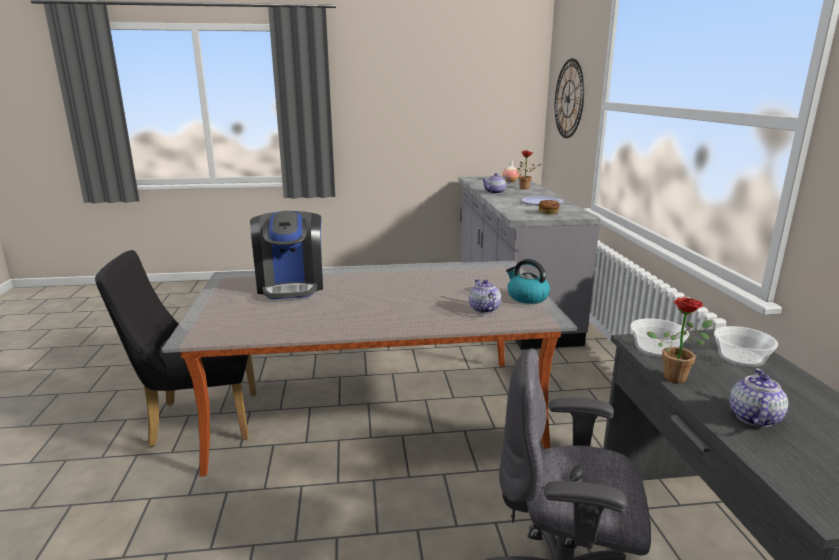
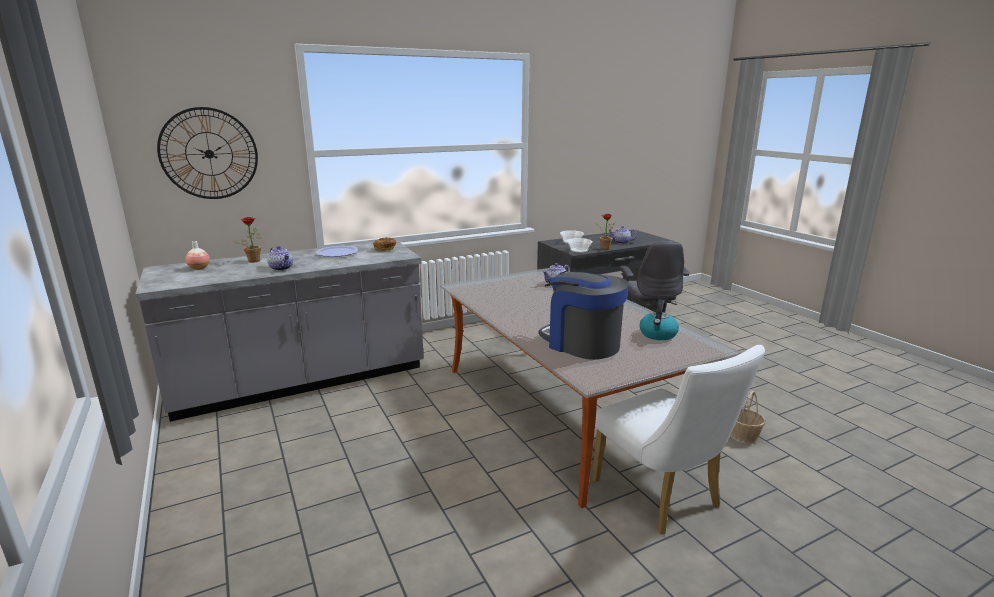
camera: 110 degrees left, 0 degrees up
(196, 420) = (662, 498): black chair -> white chair
(197, 534) = (743, 436): none -> basket
(291, 285) = (581, 343): coffee machine -> coffee machine turned 105 degrees counterclockwise
(526, 297) = (523, 276): kettle -> kettle (658, 335)

